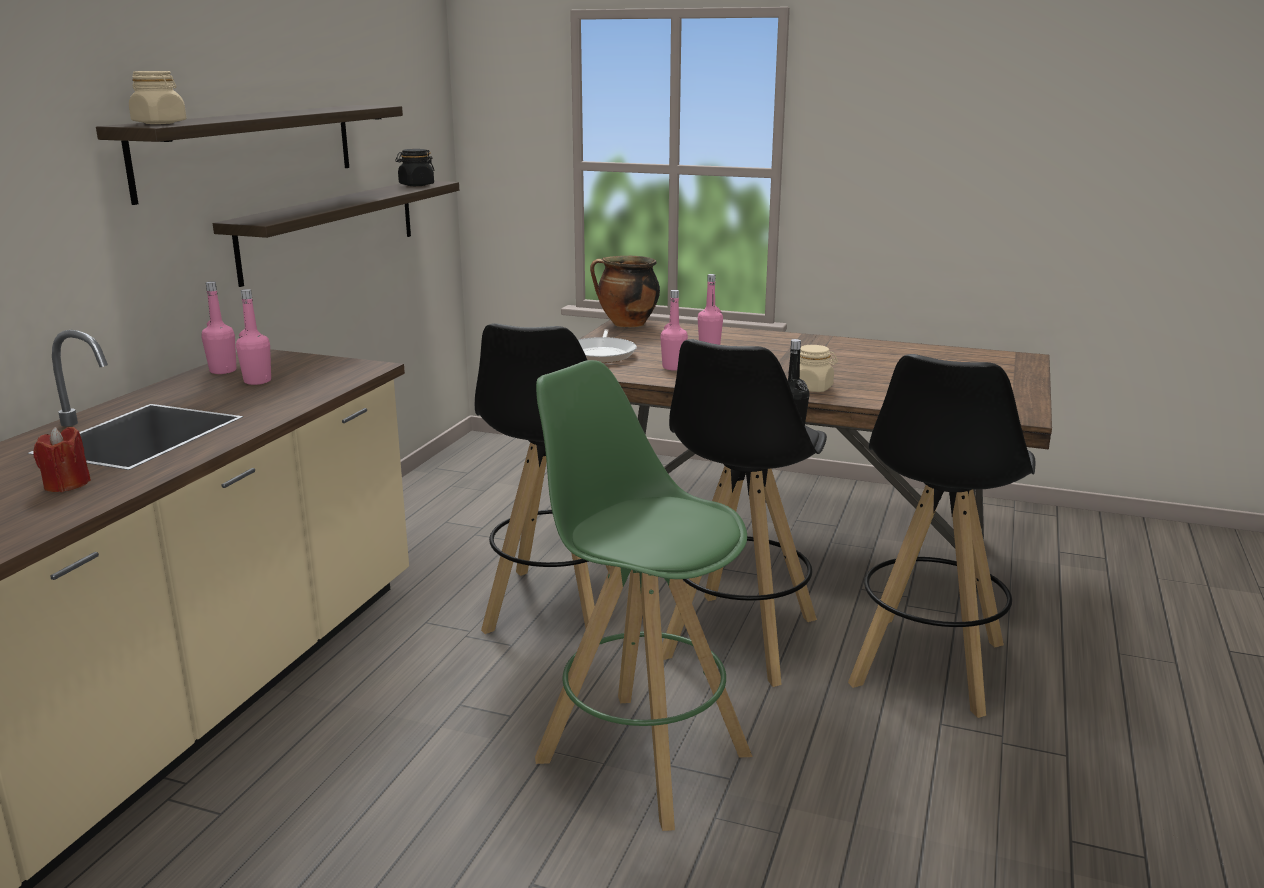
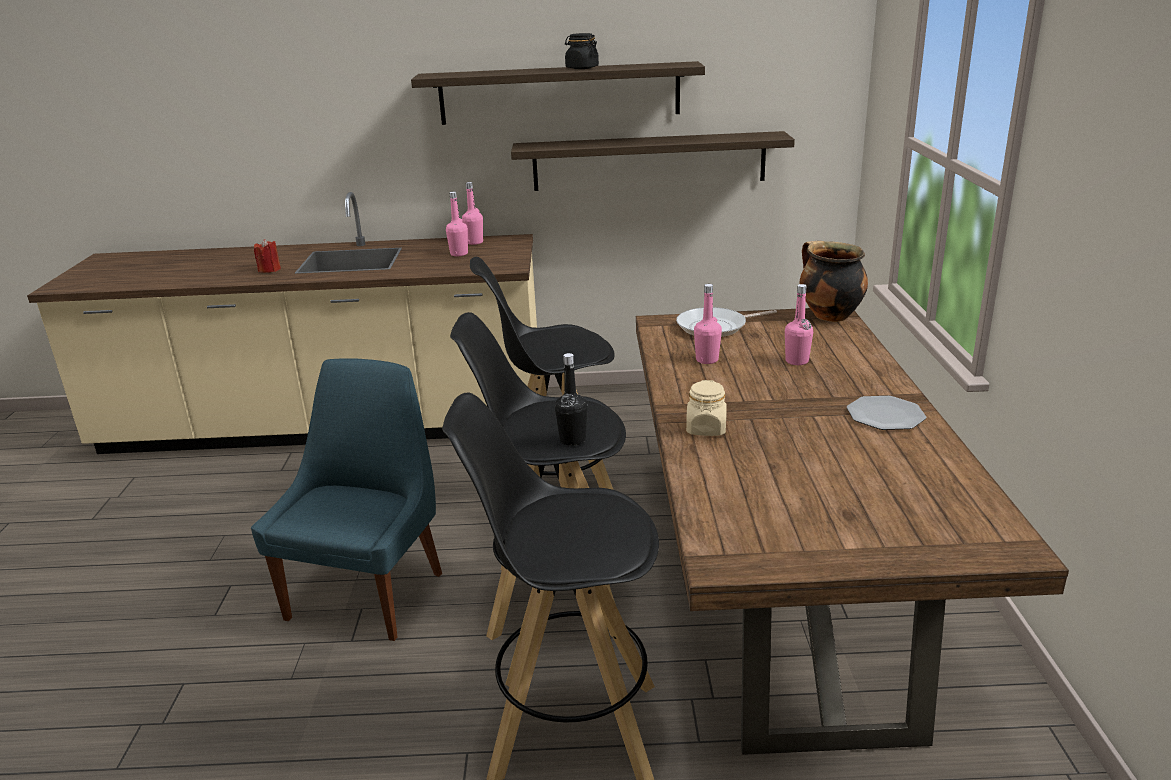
camera: 70 degrees right, 5 degrees up
(160, 123) = (446, 74): beige jar -> none
(416, 185) = (750, 136): black jar -> black jar (581, 68)
(641, 755) = (369, 592): green stool -> blue chair
(830, 346) = (885, 415): none -> plate

